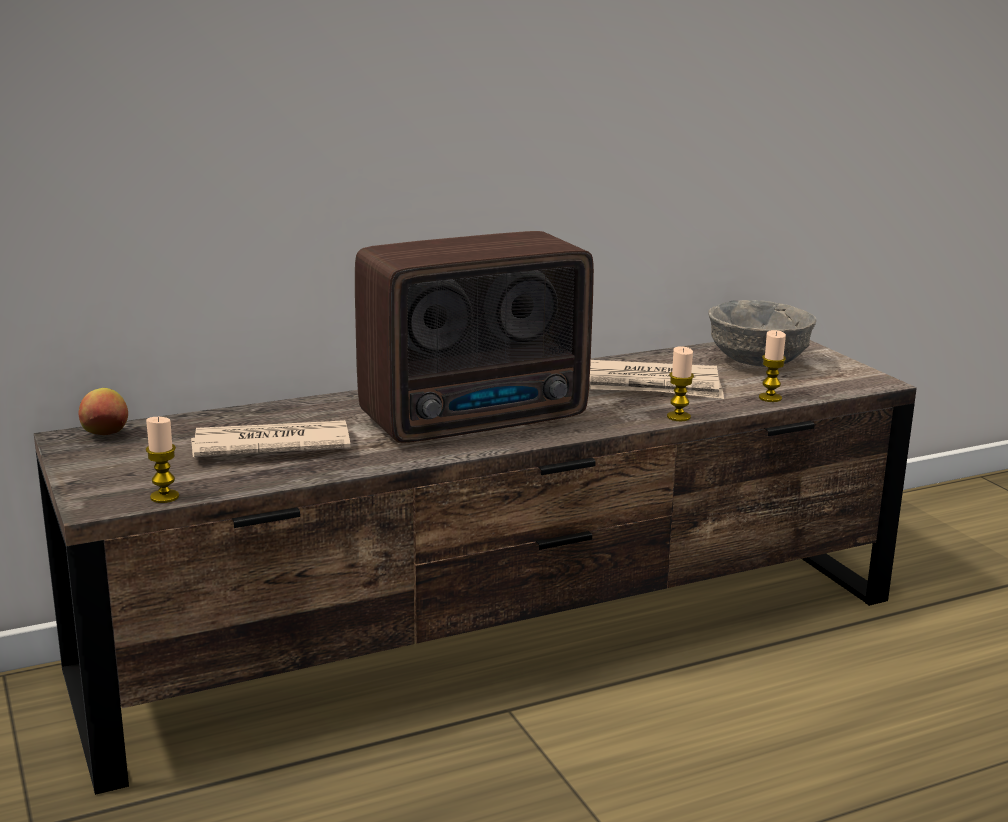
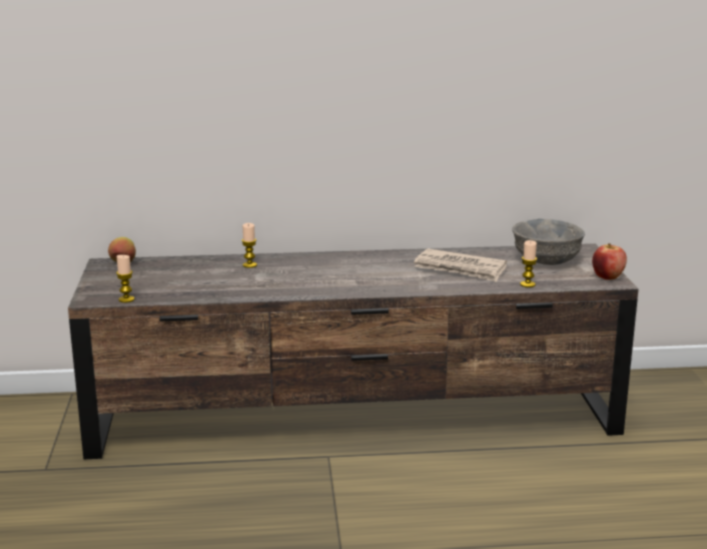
camera: 20 degrees right, 0 degrees up
(269, 446) = (202, 279): newspaper -> none
(479, 419) = (333, 277): radio -> none
(678, 417) = (455, 289): candle -> candle (249, 265)
(862, 376) = (607, 277): none -> apple

